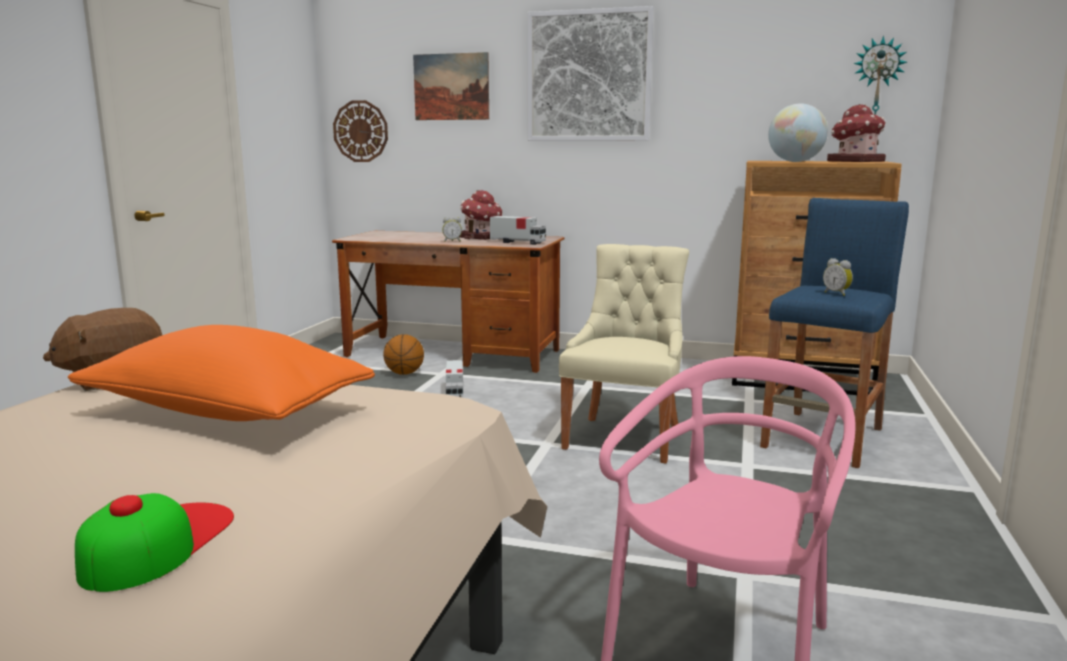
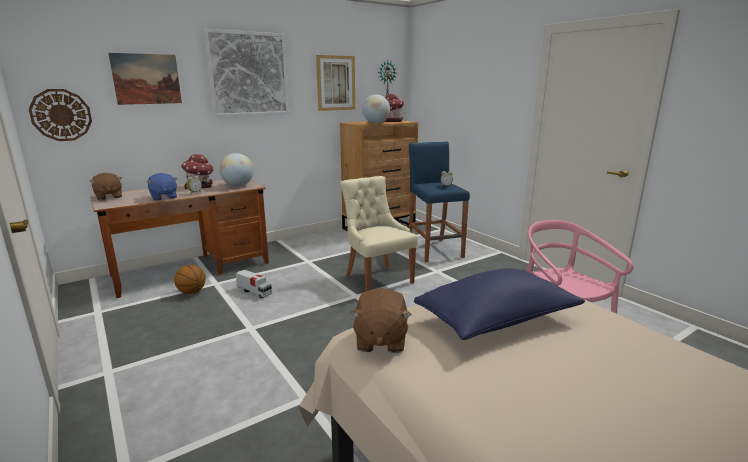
camera: 50 degrees left, 5 degrees up
(158, 543) = (671, 363): cap -> none
(227, 413) = (496, 321): orange pillow -> blue pillow
(378, 233) = (108, 197): none -> brown plush toy
(414, 240) = (163, 197): none -> blue plush toy
(518, 242) = (238, 186): toy truck -> globe
(751, 87) = (336, 83): none -> picture

